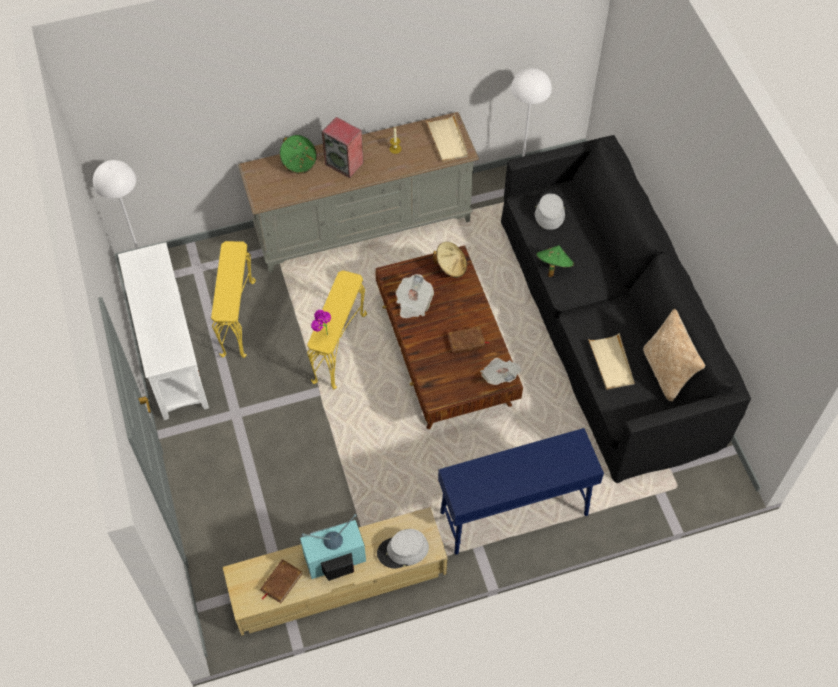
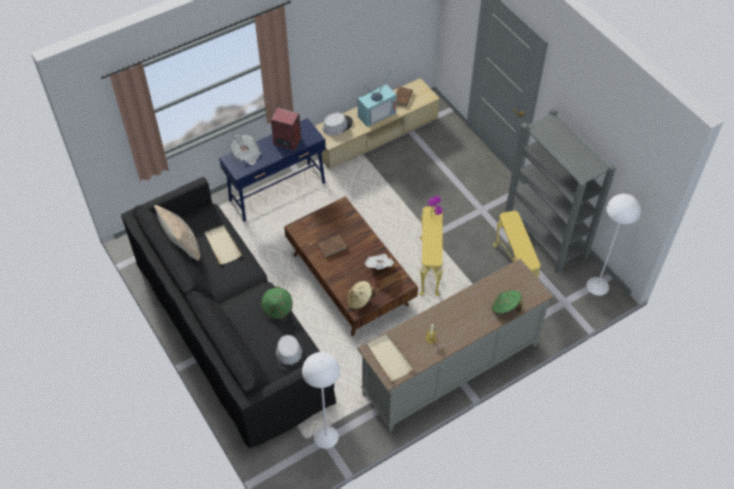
camera: 165 degrees right, 5 degrees down
(172, 356) = (545, 236): white console table -> grey bookcase
(345, 163) = (467, 315): speaker -> speaker (286, 141)
(500, 376) = (302, 229): newspaper -> newspaper (246, 155)

